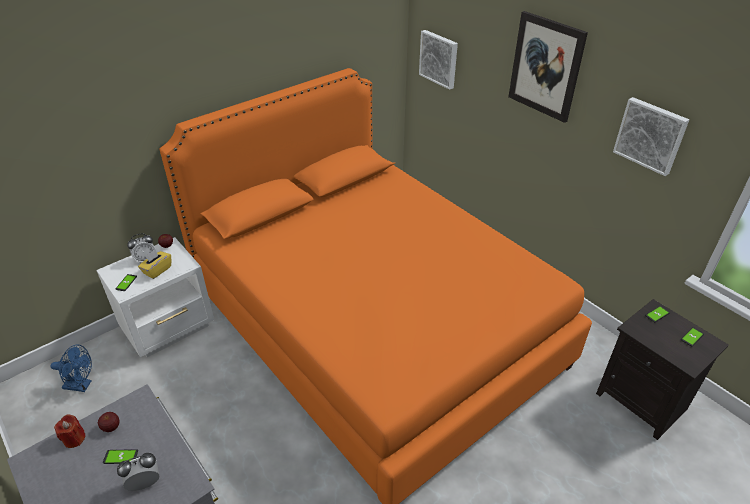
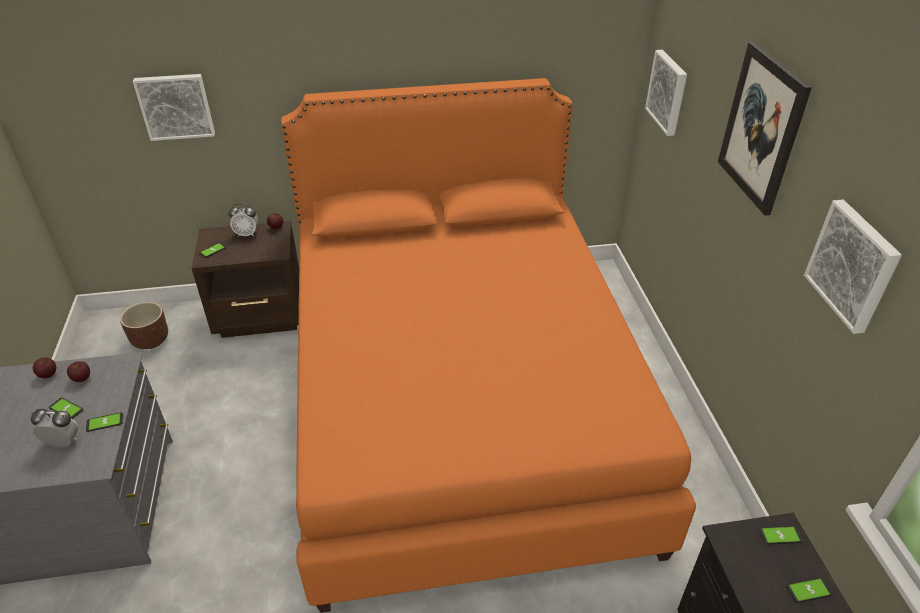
camera: 30 degrees right, 0 degrees up
(62, 164) = (175, 106): none -> picture
(74, 438) = (48, 375): red candle -> apple
(81, 385) = (151, 340): blue fan -> brown planter
(157, 270) = (248, 248): yellow tissue box -> none
(167, 451) = (105, 422): none -> phone
(170, 327) = (261, 317): white nightstand -> brown nightstand

